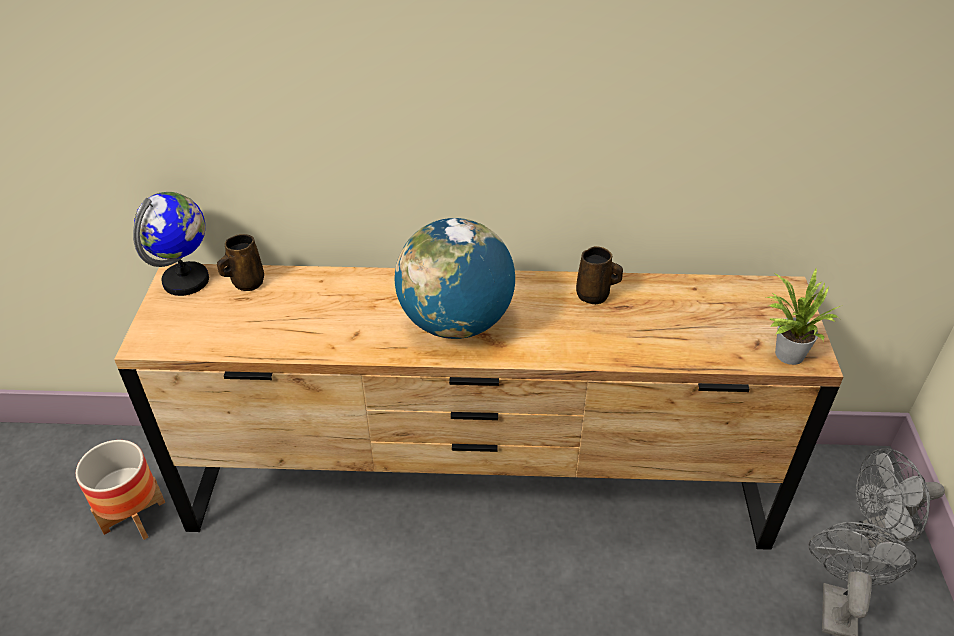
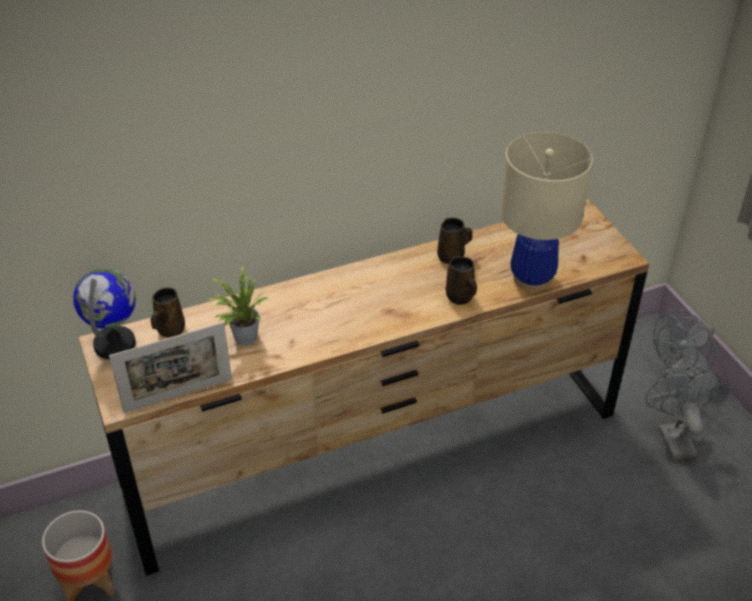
camera: 25 degrees left, 0 degrees up
(203, 353) = (178, 395): none -> picture frame
(456, 323) = (363, 309): globe -> none
(574, 345) = (460, 298): none -> brown mug
(675, 350) = (532, 279): none -> beige table lamp
(785, 354) = (605, 259): potted plant -> potted plant (242, 337)

